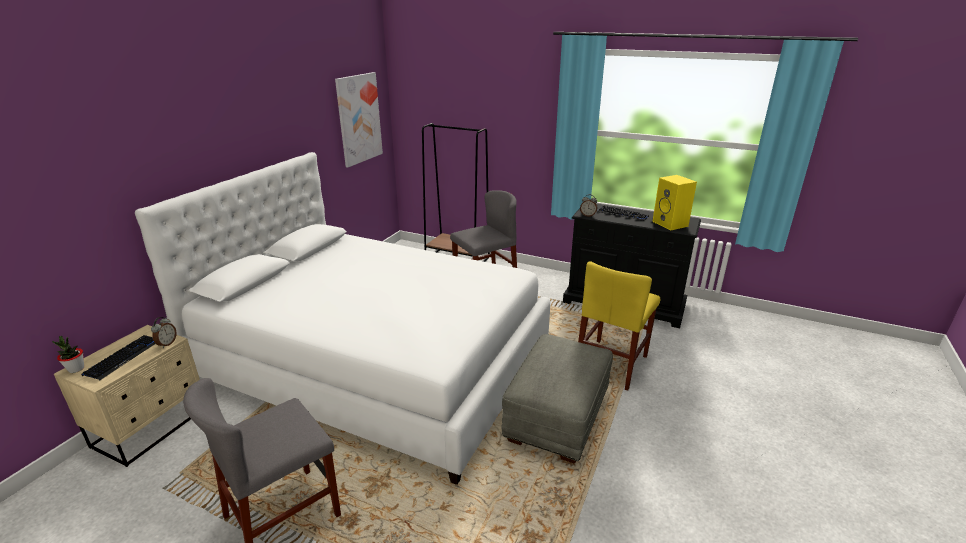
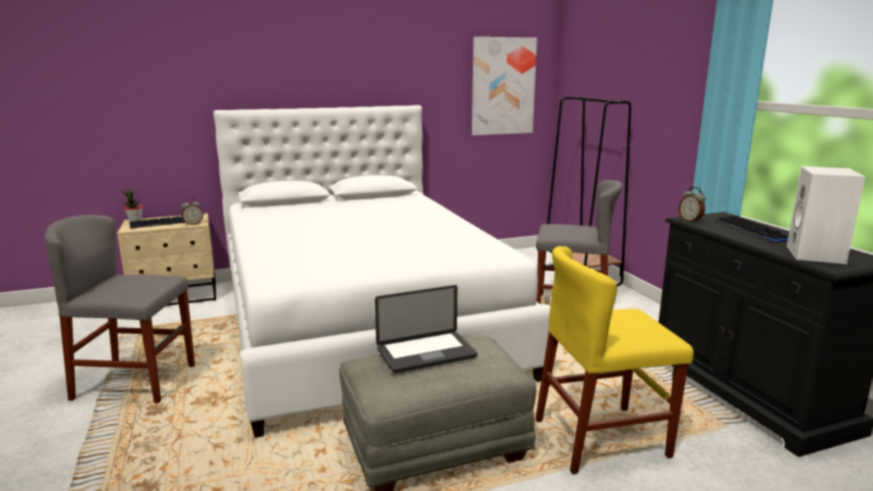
camera: 45 degrees right, 10 degrees down
(548, 363) = (426, 353): none -> laptop
(671, 224) = (817, 255): yellow speaker -> white speaker

